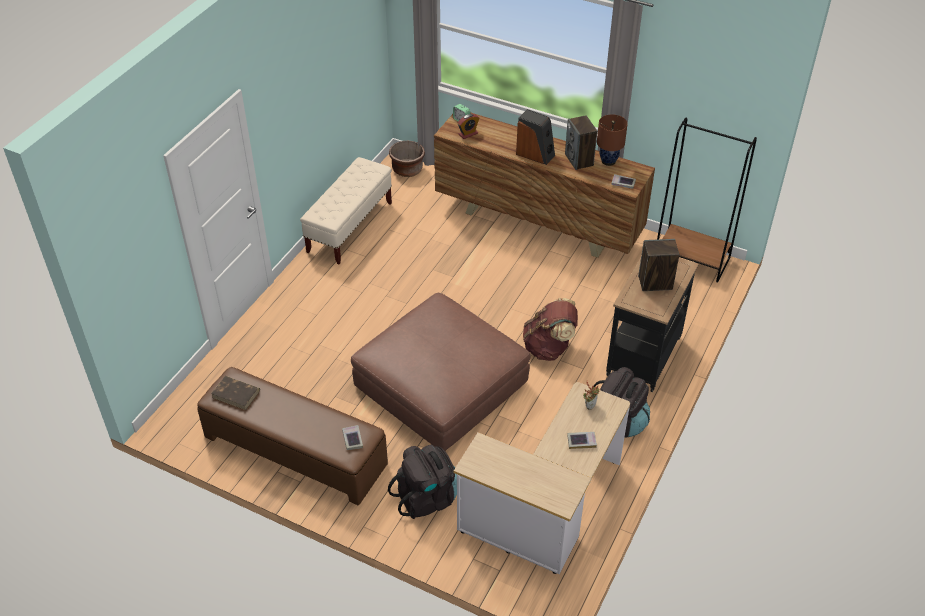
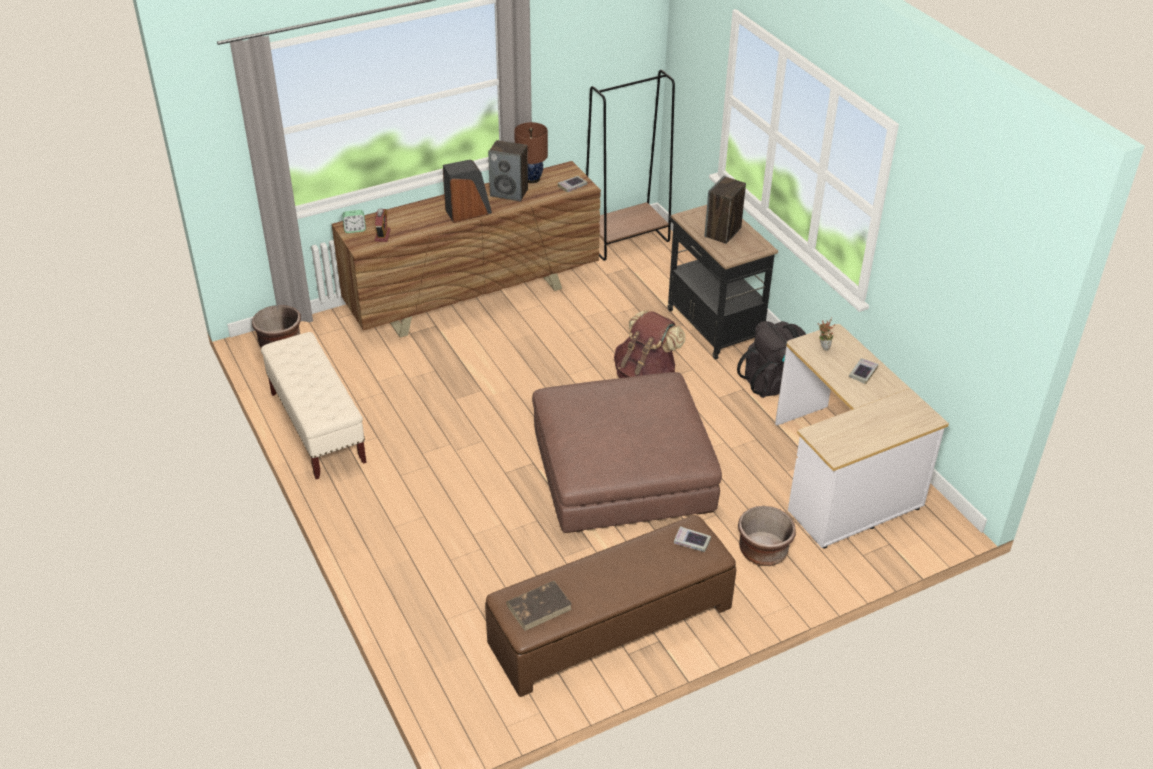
camera: 55 degrees left, 5 degrees down
(427, 498) = (763, 551): black backpack -> brown planter

